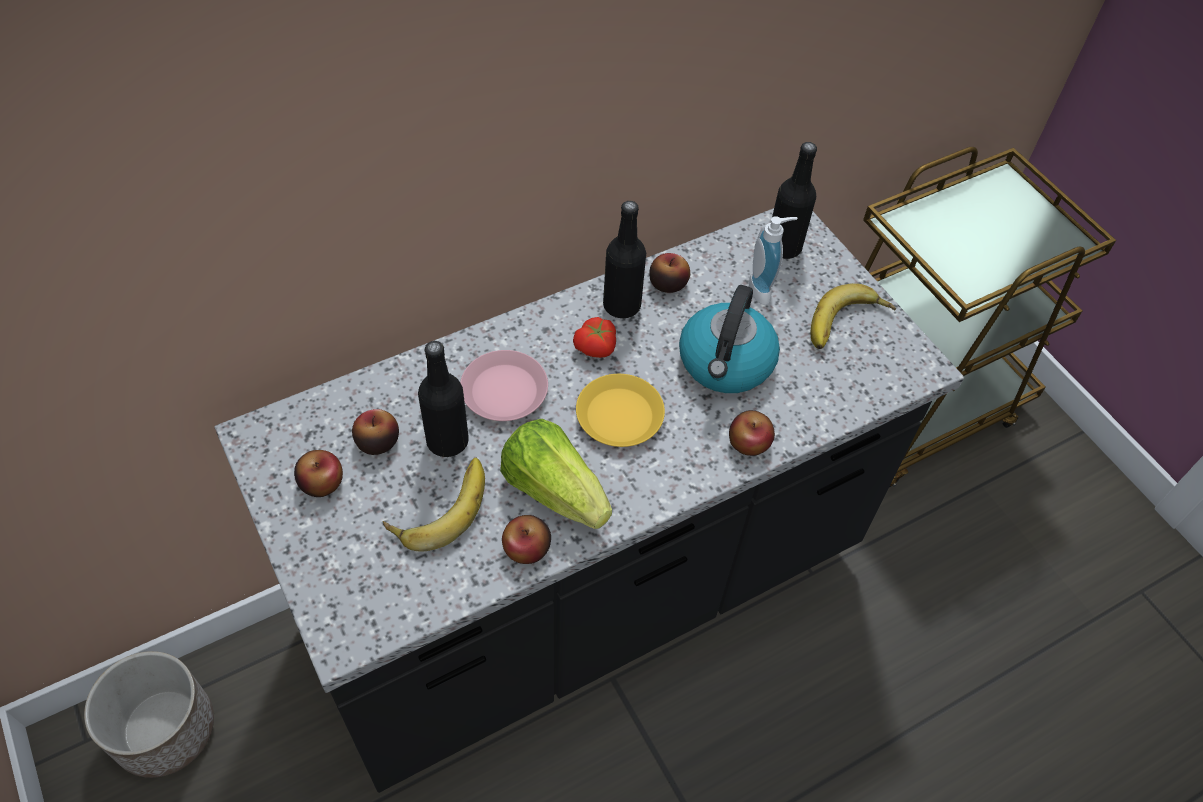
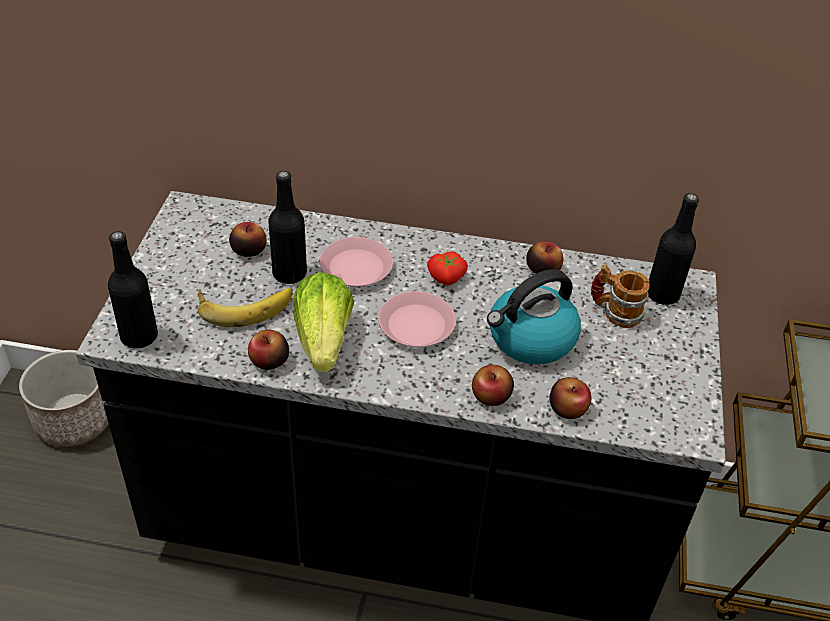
camera: 40 degrees right, 10 degrees down
(321, 482) = (193, 252): apple -> apple (567, 408)
(619, 416) = (416, 325): yellow plate -> pink plate
(621, 305) = (493, 264): black bottle -> black bottle (139, 337)
(764, 289) = (615, 312): soap dispenser -> mug
(848, 325) = (659, 371): banana -> none

